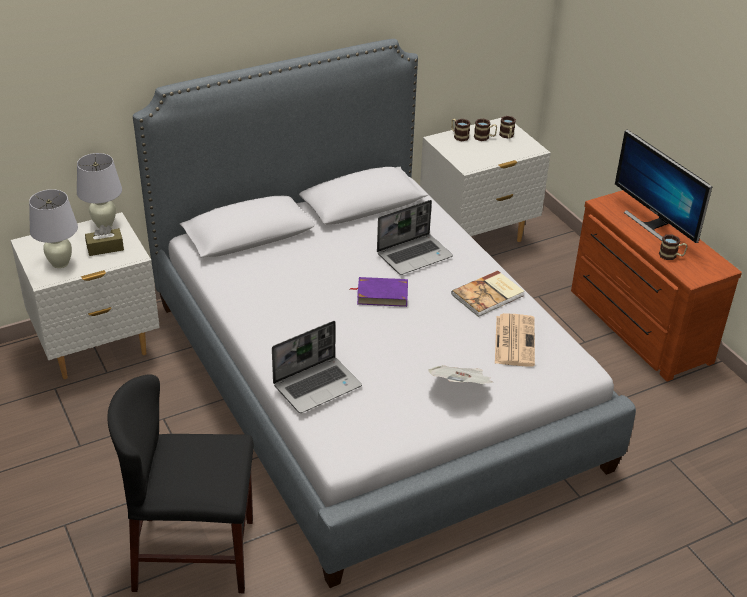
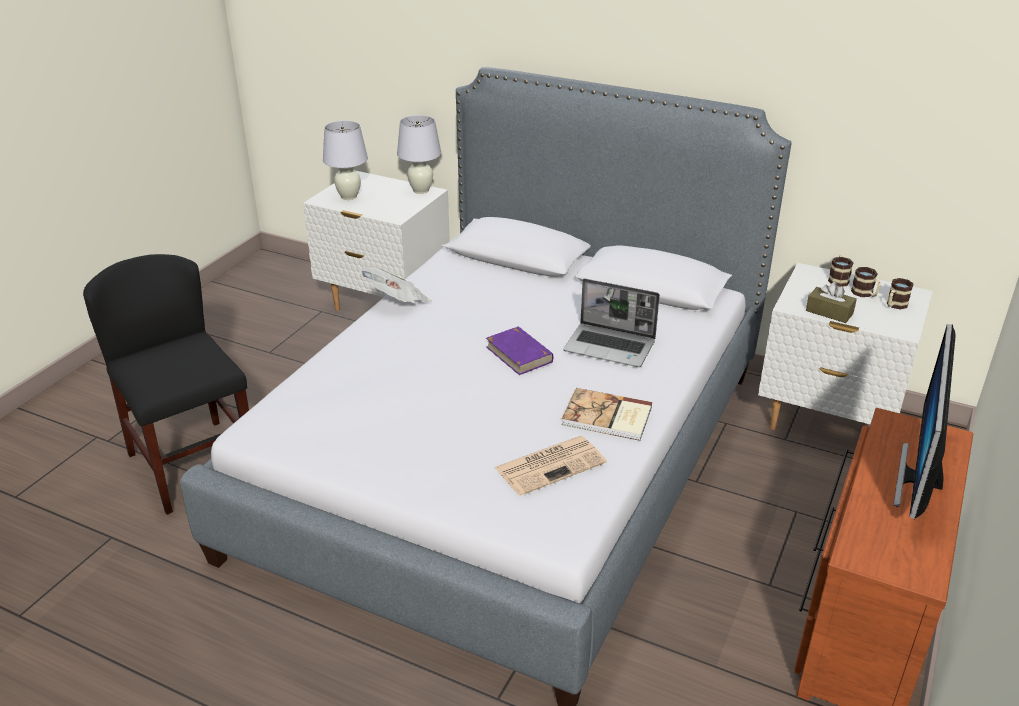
camera: 55 degrees right, 5 degrees down
(105, 248) = (391, 203): brown tissue box -> brown tissue box (829, 312)
(317, 385) = (336, 374): laptop -> none
(461, 387) = (428, 460): newspaper -> newspaper (397, 301)
(671, 256) = (875, 518): mug -> none

